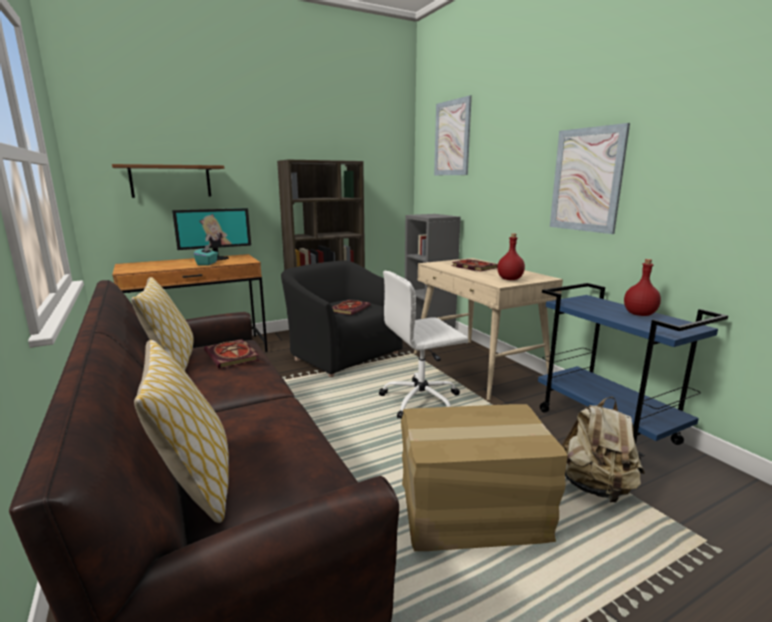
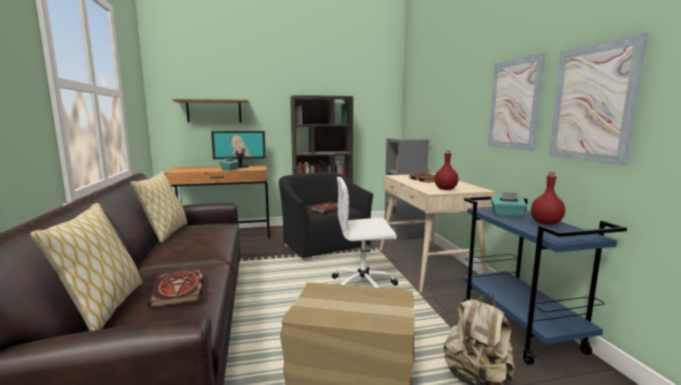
camera: 15 degrees right, 5 degrees down
(233, 356) = (207, 232): book -> book (179, 291)
(452, 138) = (425, 77): picture -> picture (592, 103)
(593, 307) = (507, 214): none -> turquoise tissue box

